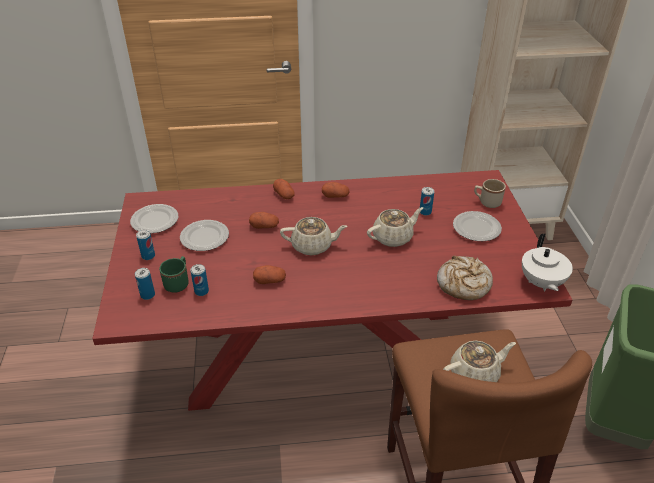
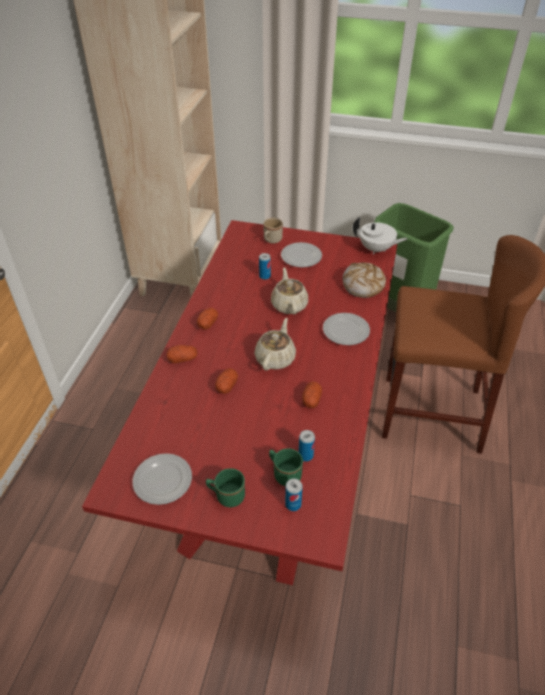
camera: 70 degrees left, 5 degrees up
(148, 256) = (226, 495): can -> green mug
(204, 237) = (219, 438): plate -> plate (345, 331)
(475, 374) = (444, 315): beige teapot -> none

